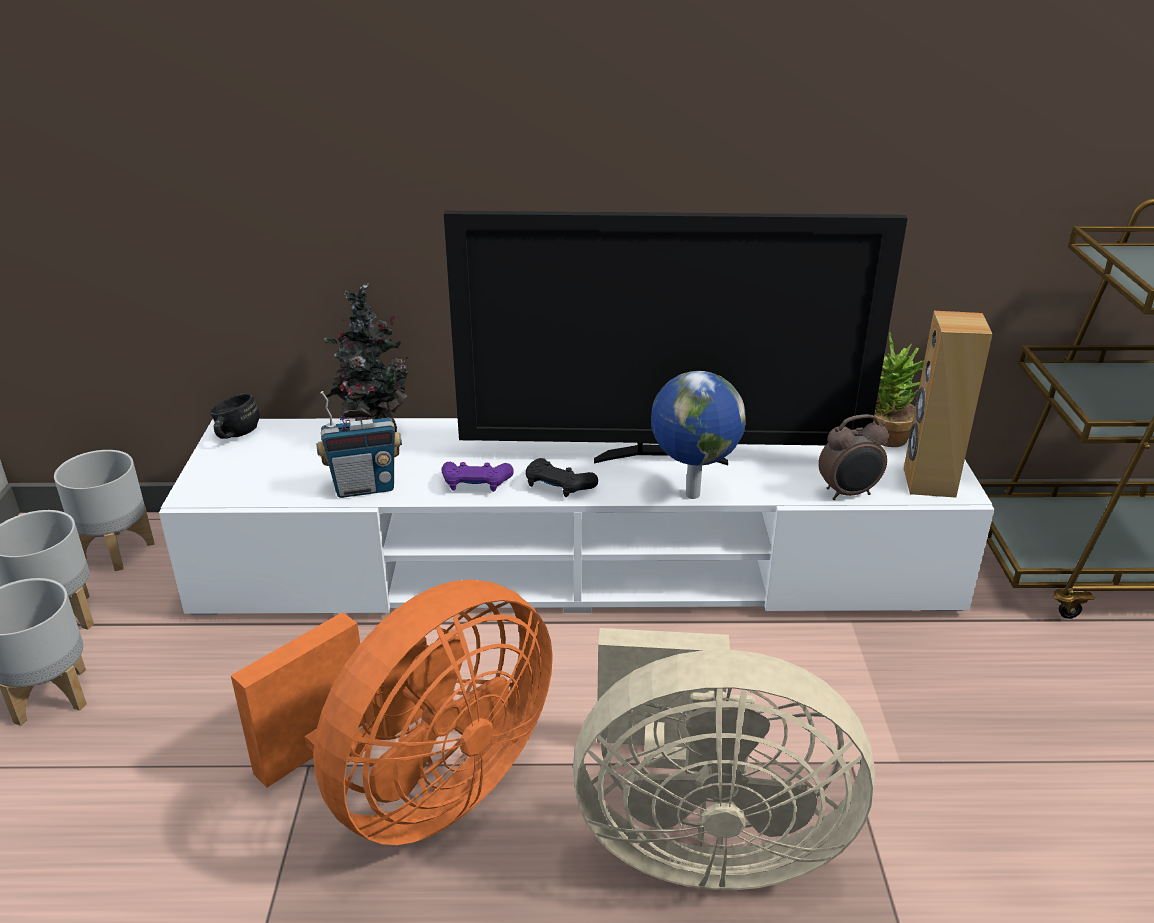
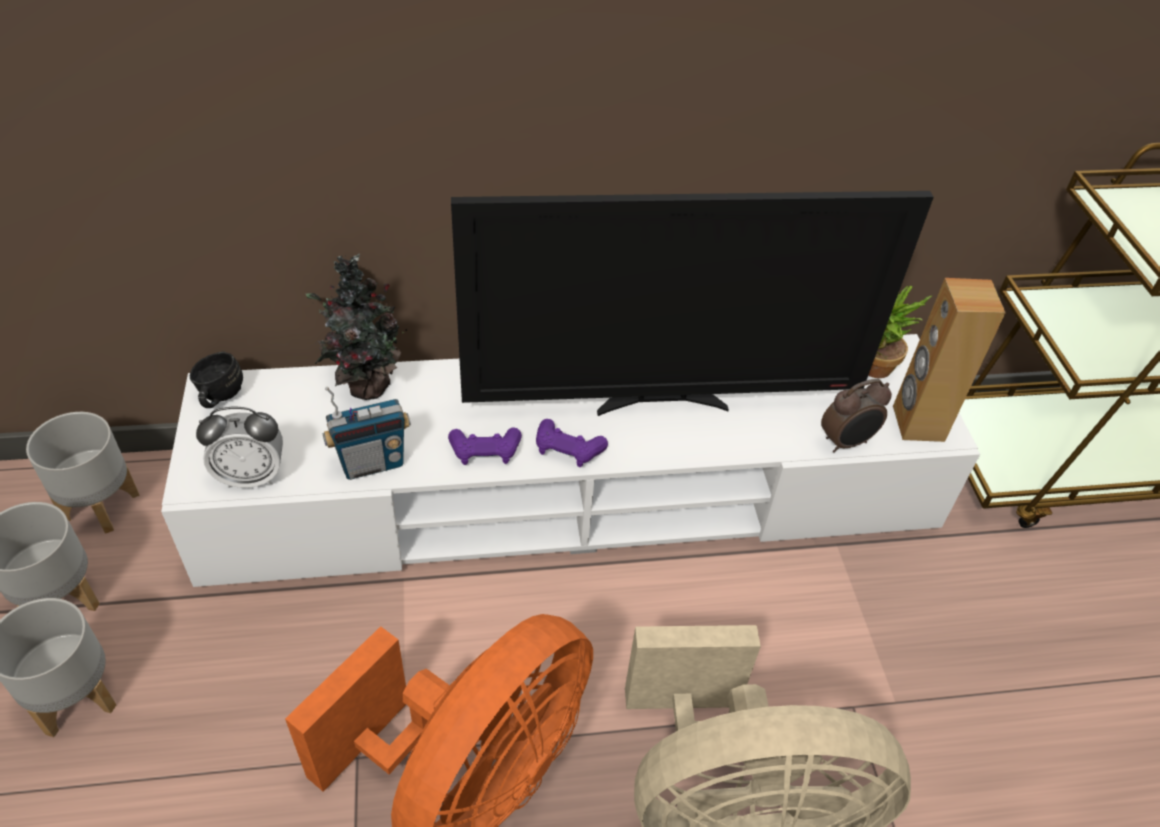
camera: 10 degrees left, 15 degrees up
(249, 491) = (251, 476): none -> alarm clock
(558, 486) = (568, 450): black game controller -> purple game controller
(690, 494) = (698, 453): globe -> none

